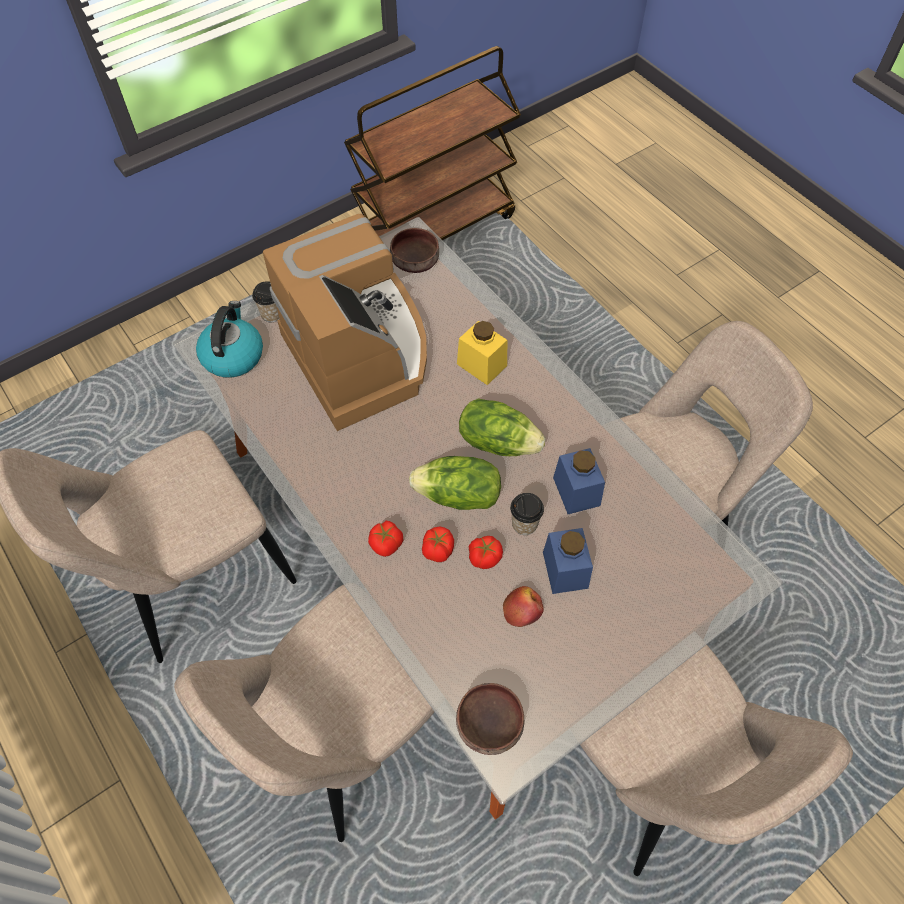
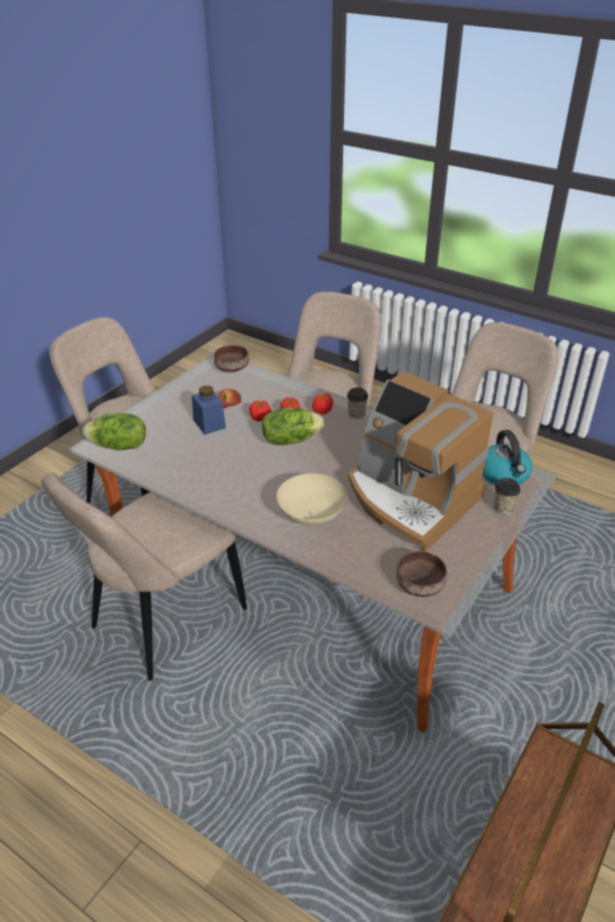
camera: 160 degrees right, 20 degrees down
(482, 365) = (312, 515): yellow jar -> beige bowl
(498, 442) = (277, 472): lettuce -> lettuce (119, 446)
(524, 524) = (242, 437): cup -> cup (356, 414)
(576, 491) = (212, 459): blue jar -> none

